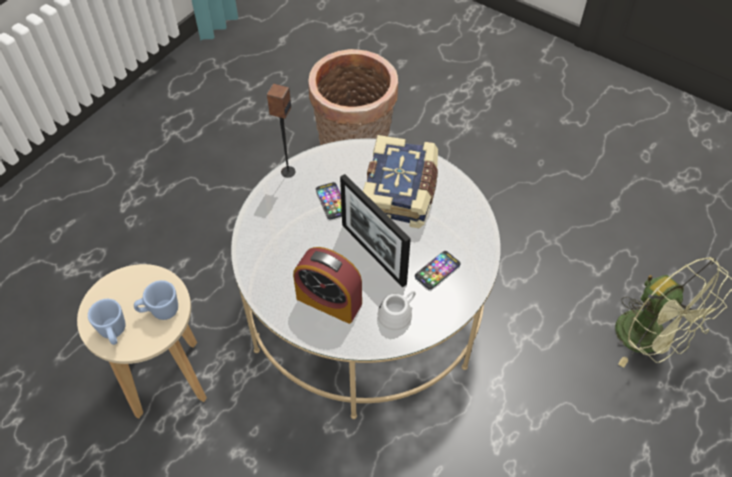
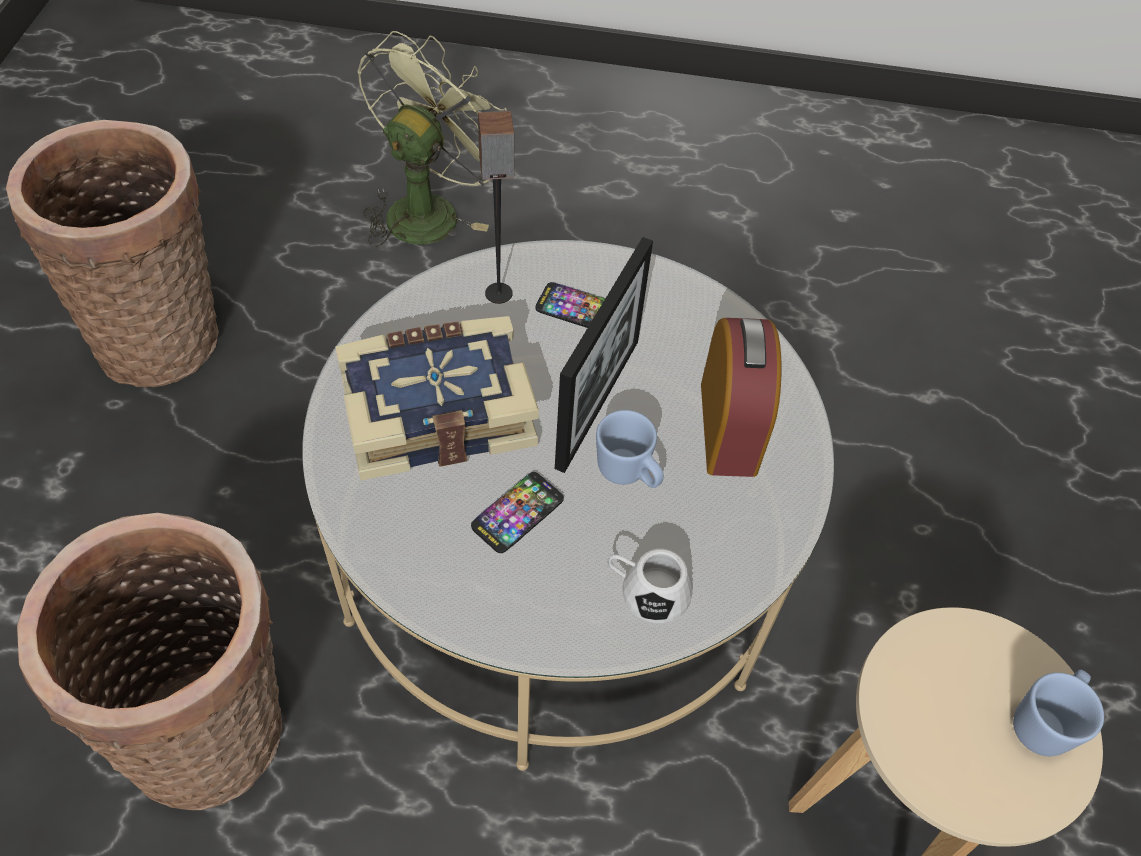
camera: 120 degrees left, 0 degrees up
(160, 311) = (946, 666): blue mug -> blue mug (629, 474)
(288, 171) = (481, 629): speaker -> speaker (498, 294)
(398, 314) = (688, 331): white mug -> white mug (646, 590)
(579, 189) = (165, 336): none -> basket

